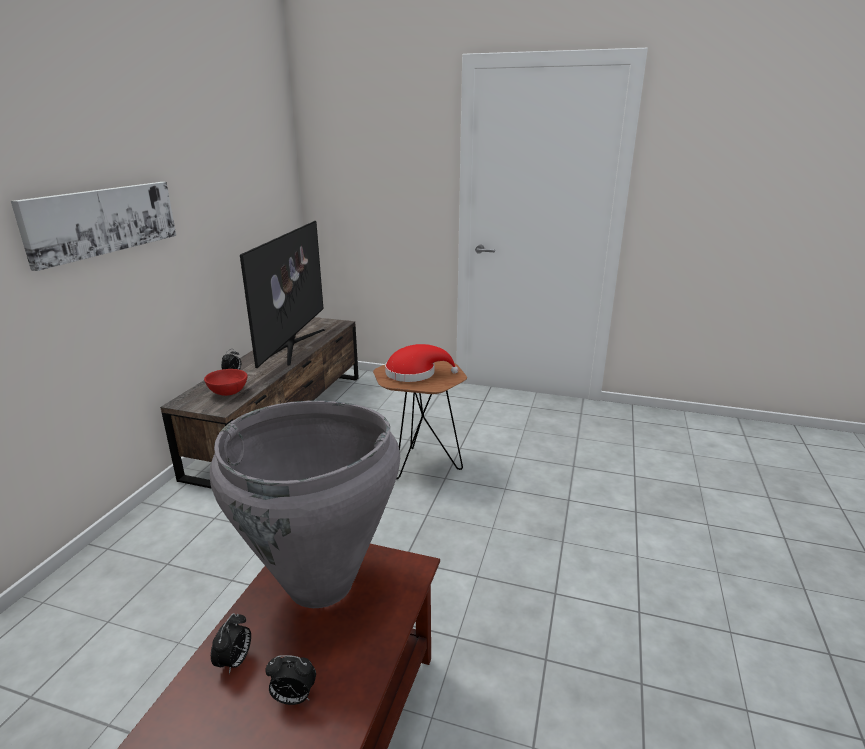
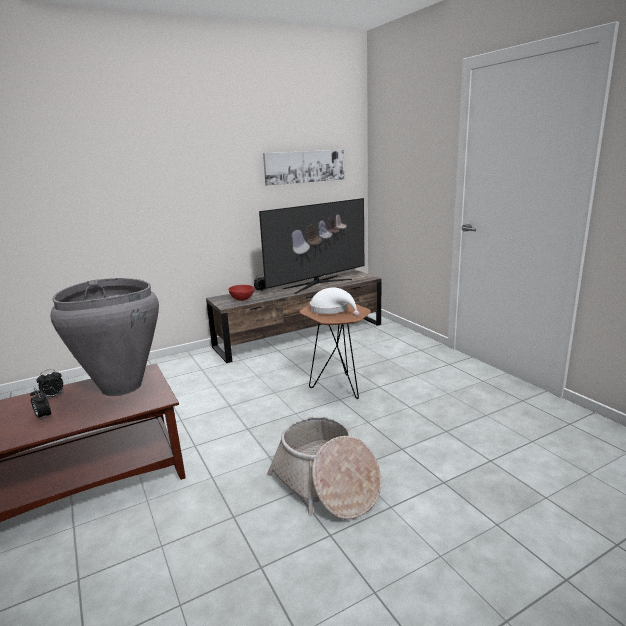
camera: 45 degrees right, 5 degrees down
(103, 220) = (184, 184): picture -> picture (304, 166)
(415, 373) = (332, 310): red hat -> white hat
(567, 570) = (326, 485): none -> basket

